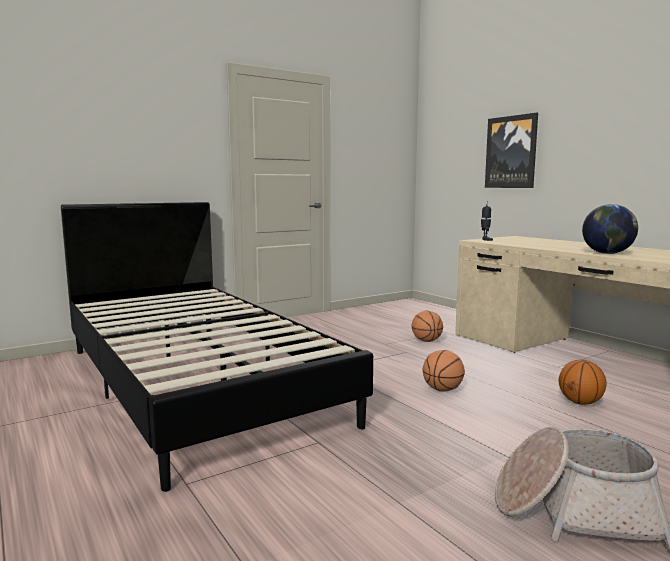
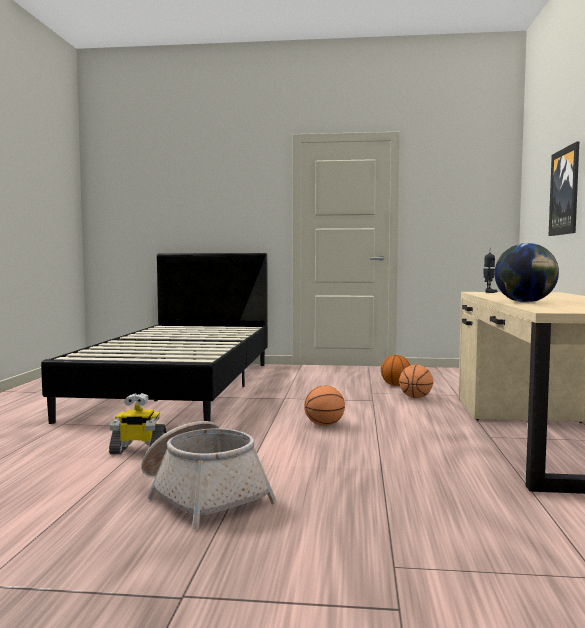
camera: 40 degrees right, 5 degrees down
(379, 485) = (138, 450): none -> toy robot
(580, 402) = (419, 459): basketball -> basketball (395, 385)

